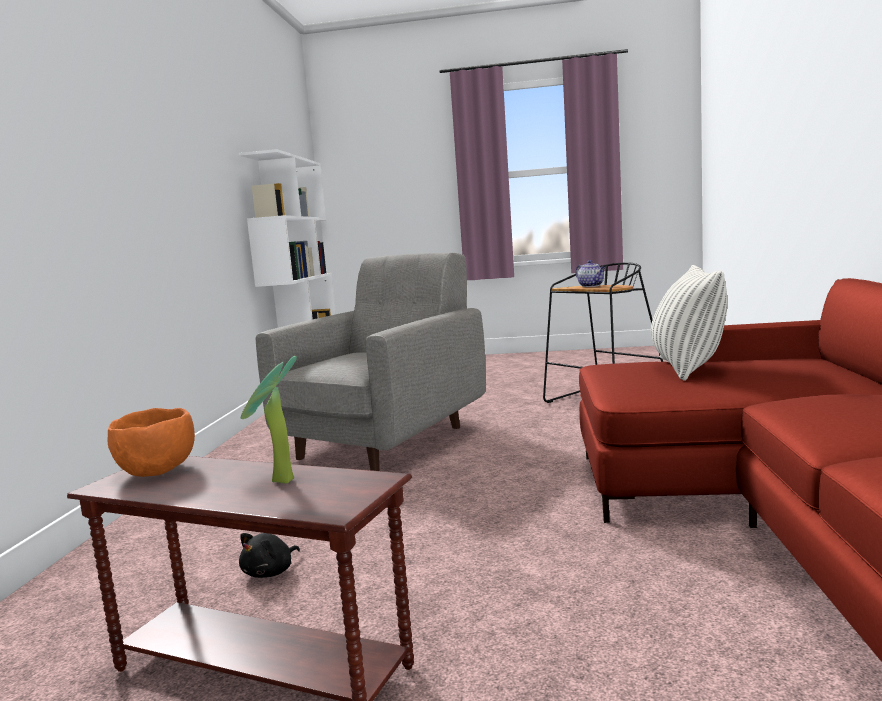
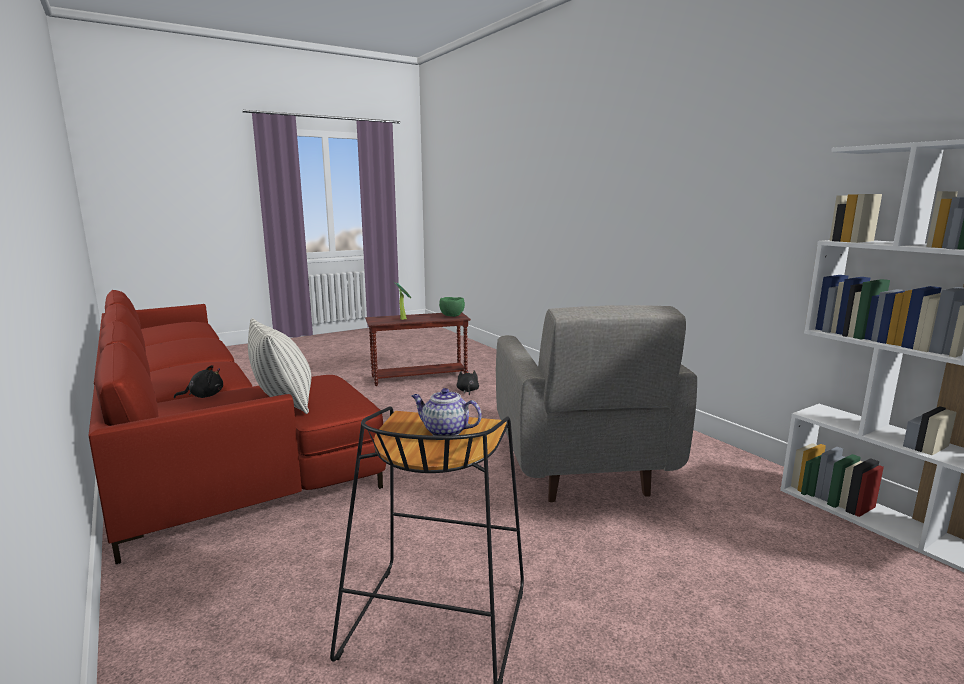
camera: 140 degrees right, 5 degrees up
(158, 470) = (452, 316): orange bowl -> green bowl
(807, 385) = (204, 396): none -> black plush toy

